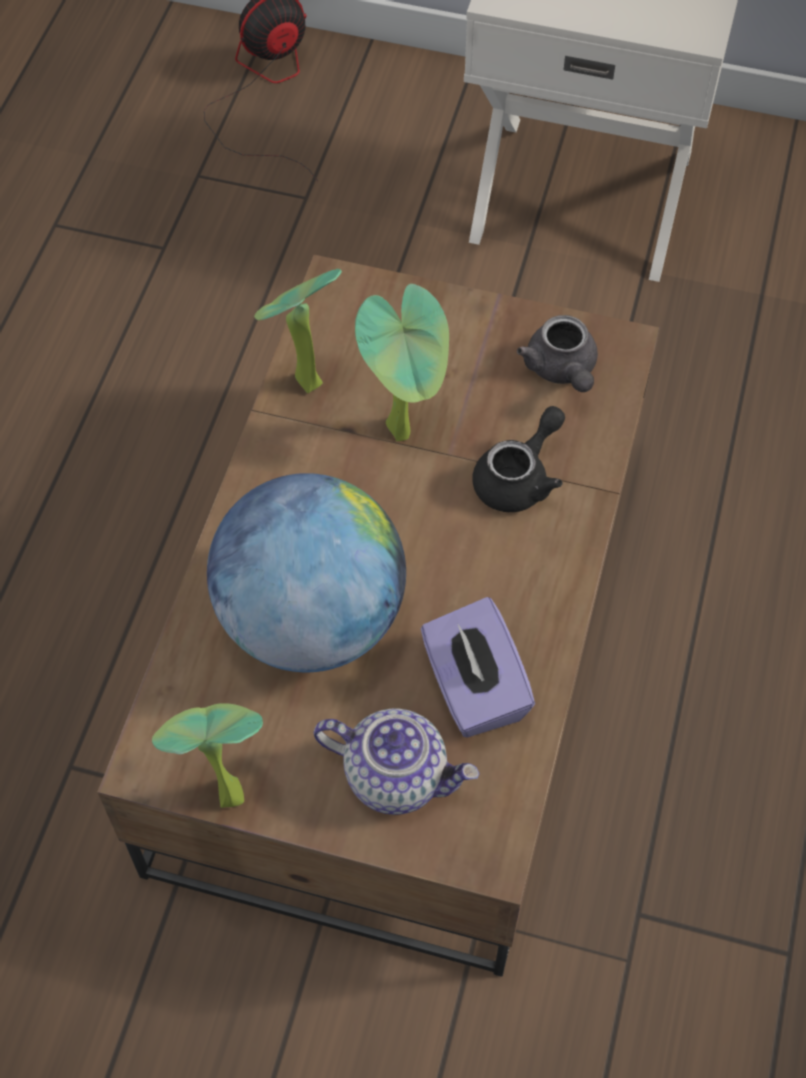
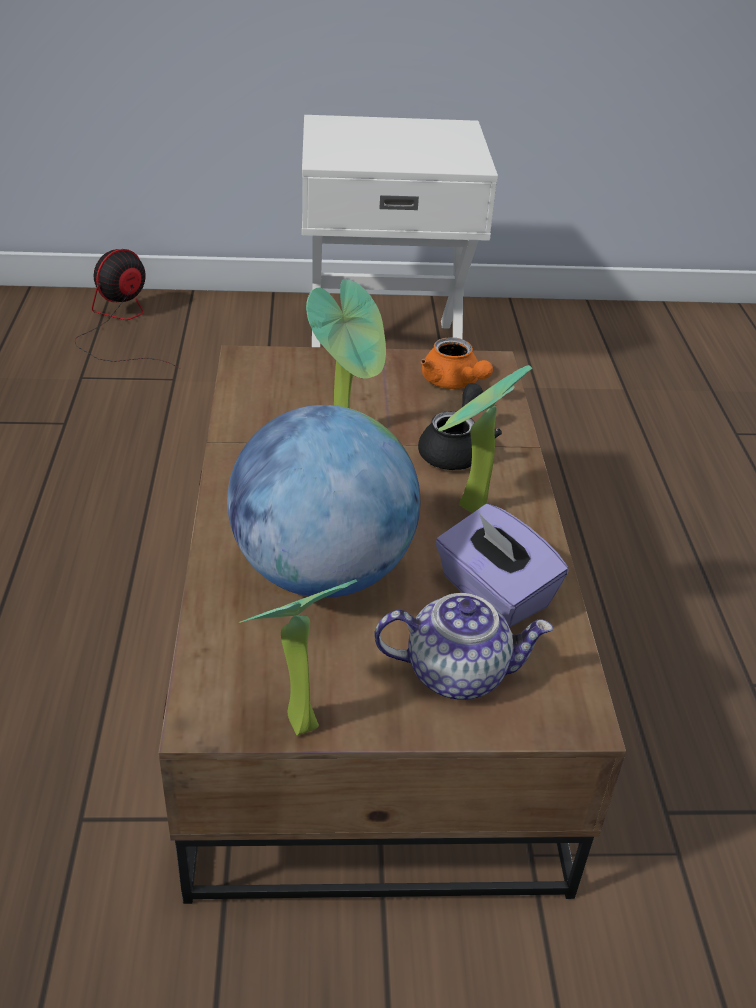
camera: 20 degrees left, 20 degrees down
(301, 382) = (244, 419): potted plant -> potted plant (467, 510)
(562, 370) = (453, 383): grey teapot -> orange teapot

